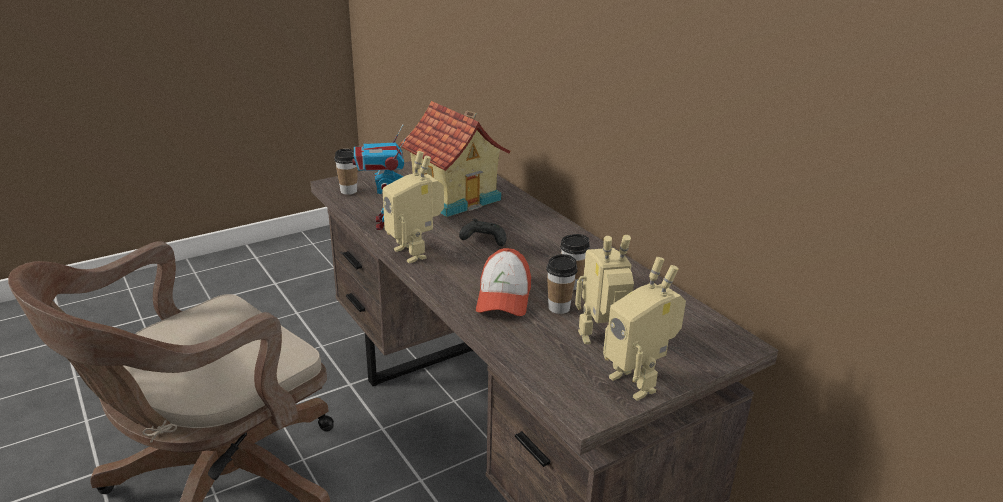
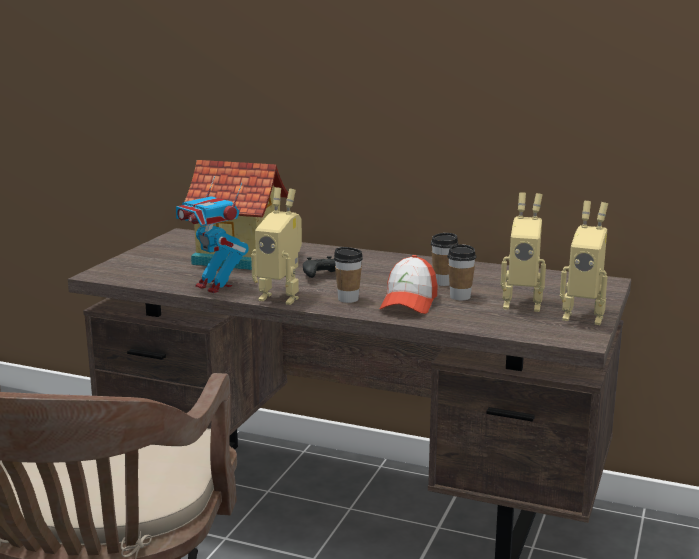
camera: 35 degrees left, 10 degrees down
(348, 191) = (126, 276): cup -> cup (348, 299)
(503, 297) = (409, 302): cap -> cap turned 45 degrees clockwise
(602, 340) = (522, 304): toy robot -> toy robot turned 120 degrees counterclockwise

